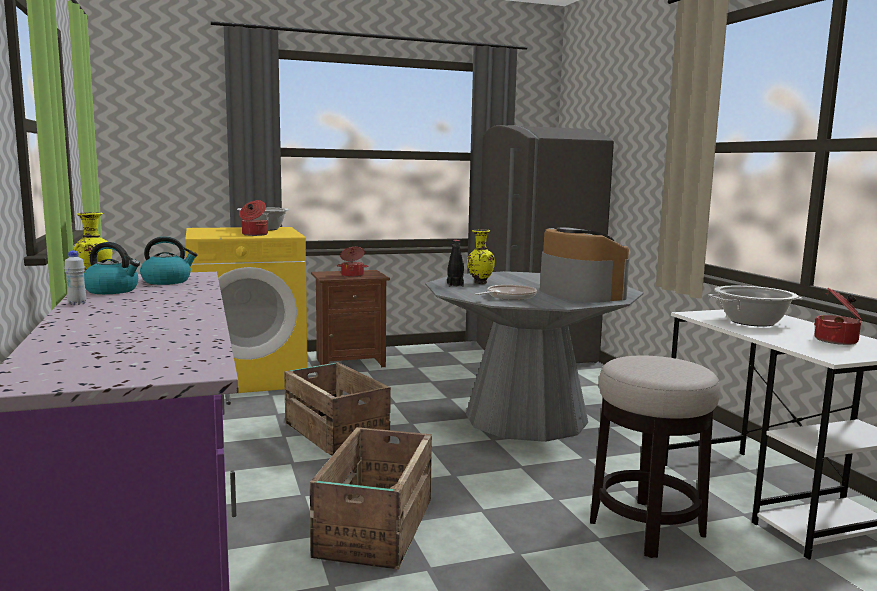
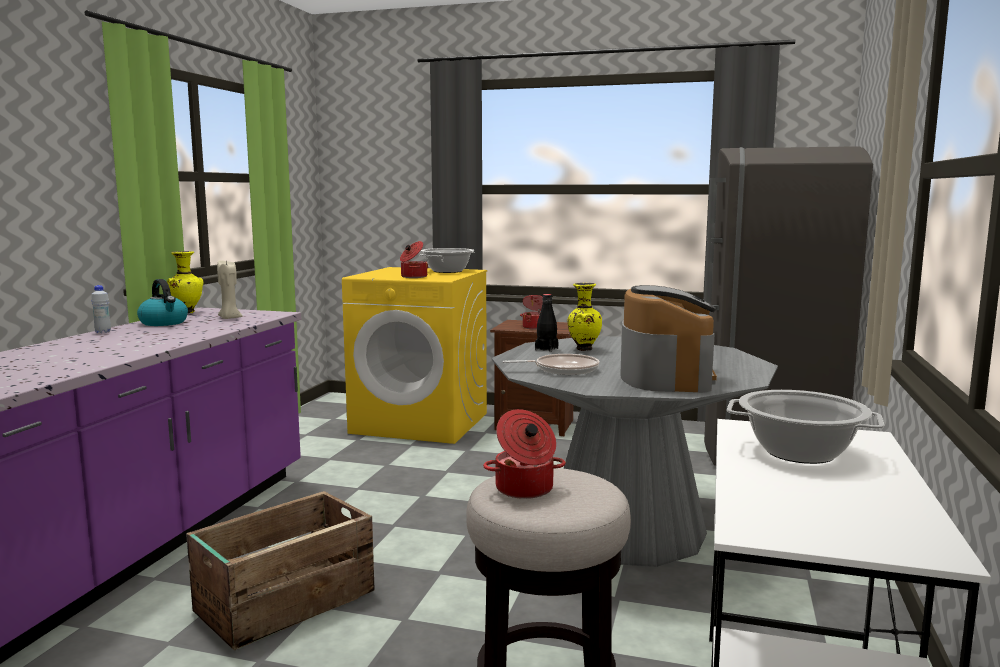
camera: 35 degrees right, 0 degrees up
(167, 281) = (229, 318): kettle -> beige candle
(335, 432) = (405, 496): crate -> none
(837, 341) = (854, 508): cooking pot -> cooking pot (524, 489)

